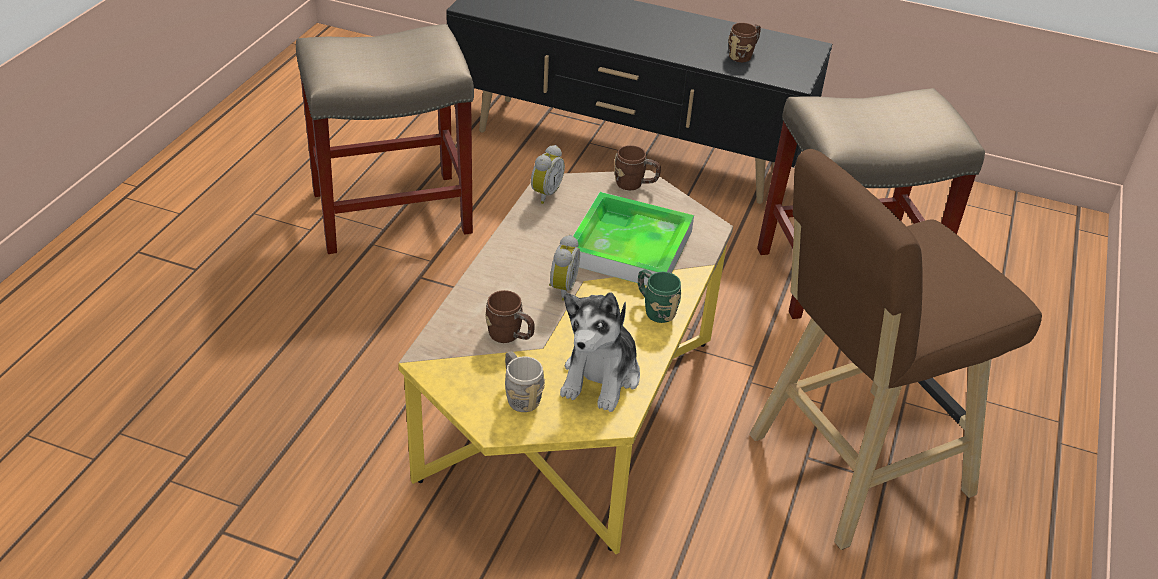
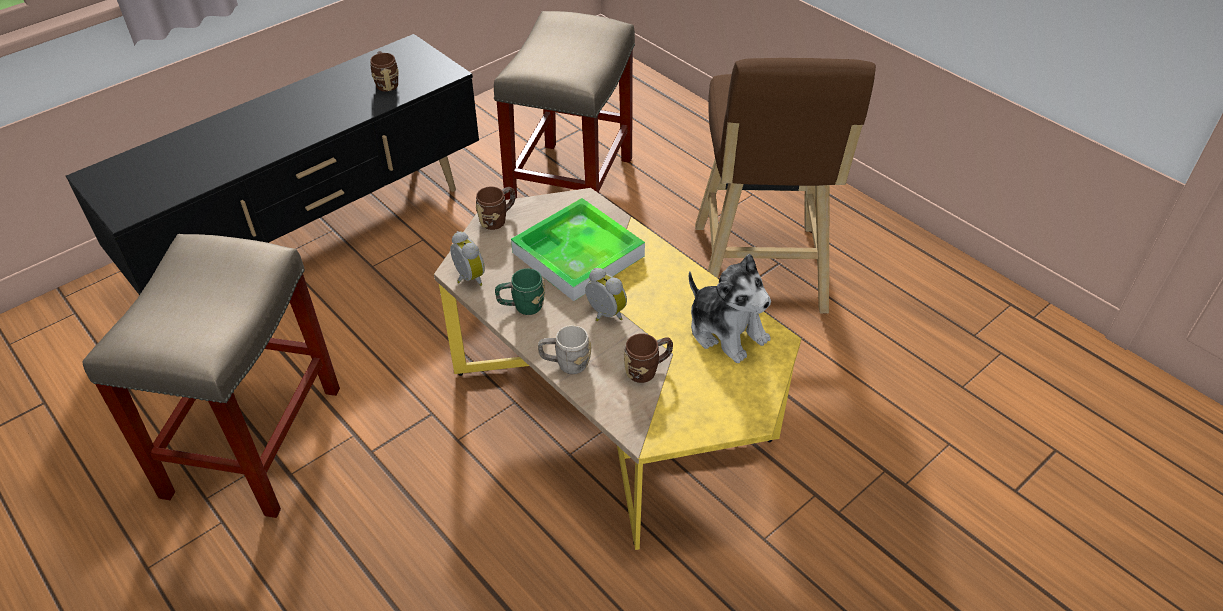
camera: 60 degrees left, 5 degrees up
(520, 395) = (723, 389): grey mug -> grey mug (565, 364)
(655, 309) = (664, 270): green mug -> green mug (521, 307)

